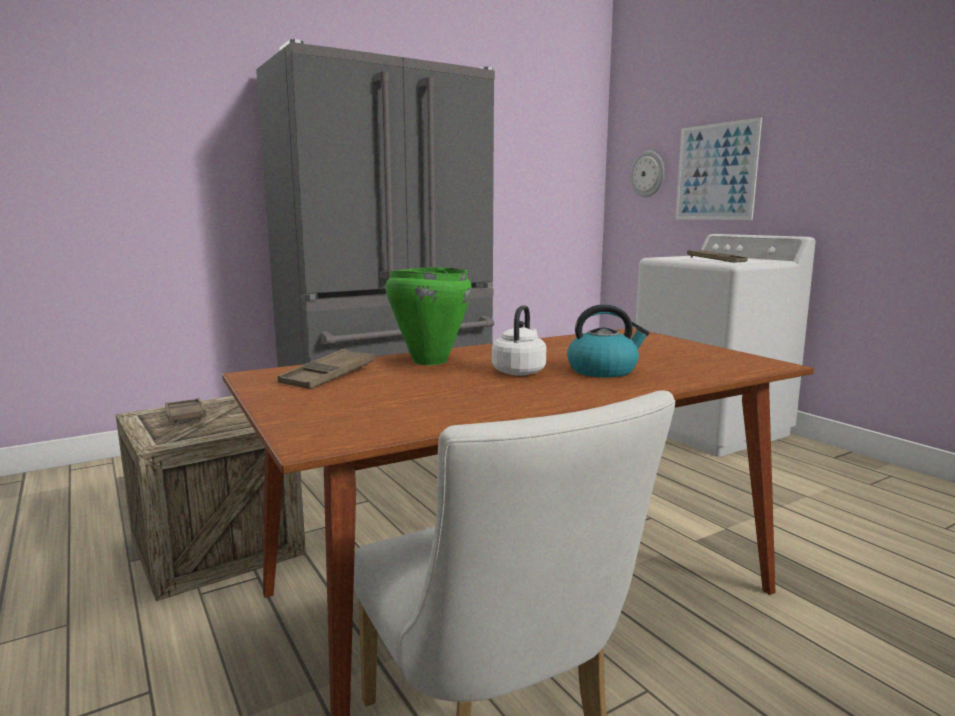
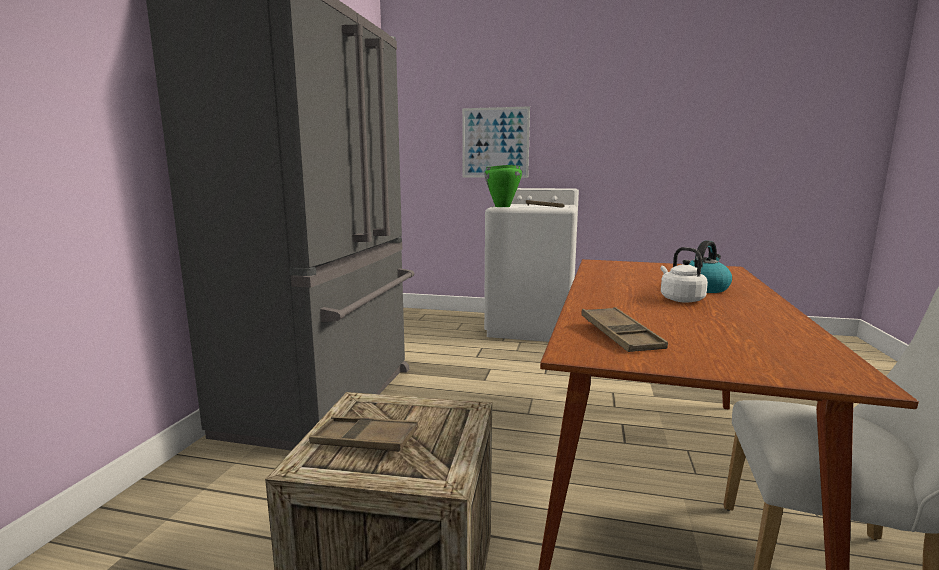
camera: 45 degrees left, 0 degrees up
(429, 361) = (610, 306): green cooking pot -> green cooking pot (502, 206)
(648, 174) = (432, 142): wall clock -> none

